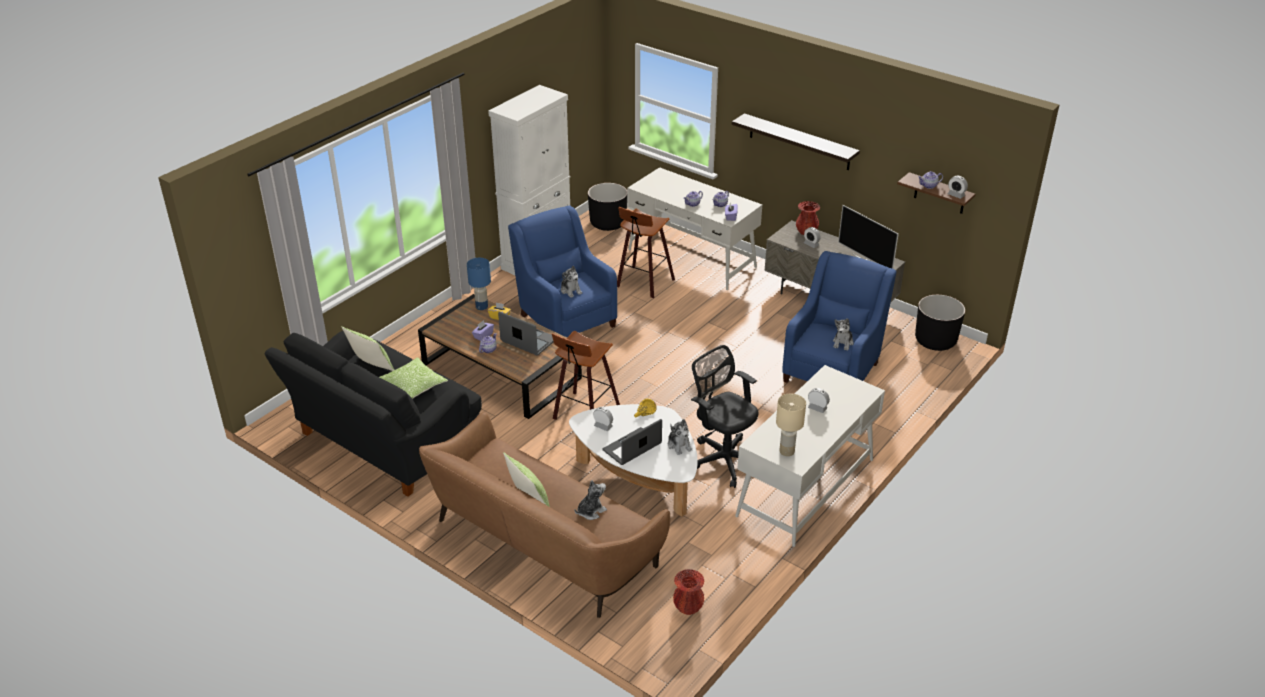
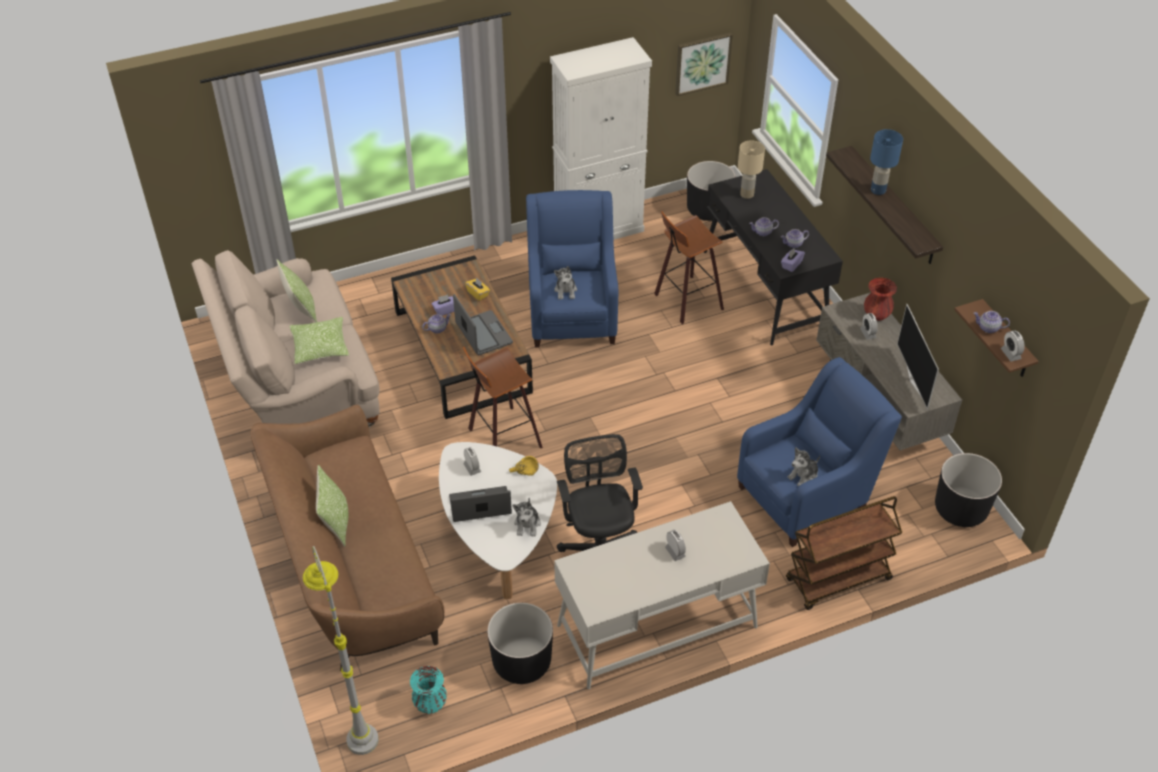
camera: 30 degrees right, 10 degrees up
(384, 442) = (298, 387): black sofa -> beige sofa
(482, 307) = (470, 275): blue table lamp -> blue table lamp (878, 190)
(581, 101) = (702, 63): none -> picture
(591, 511) = (381, 561): plush toy -> none
(638, 643) = (355, 717): none -> grey floor lamp
(688, 607) = (430, 704): red vase -> turquoise vase
(691, 258) = (764, 289): white desk -> black desk
(731, 550) = (522, 662): none -> black planter
(786, 451) = (596, 590): beige table lamp -> beige table lamp (746, 194)
(898, 411) = (838, 580): none -> brown cart

